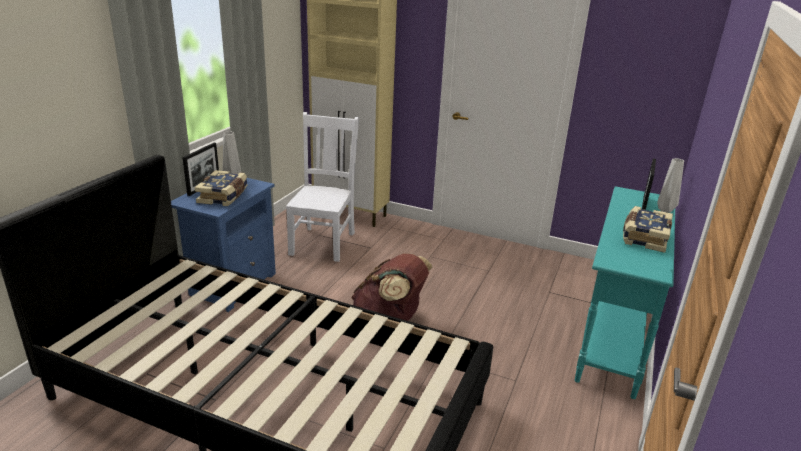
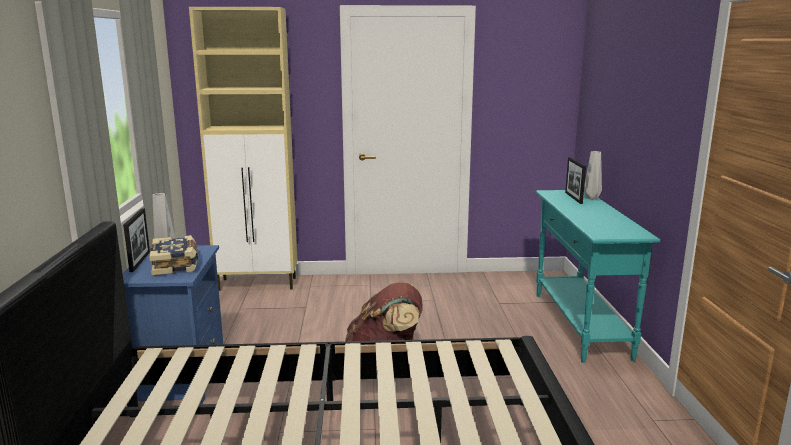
camera: 25 degrees left, 10 degrees down
(323, 242) = (251, 314): white chair -> none
(644, 237) = (602, 216): book -> none

